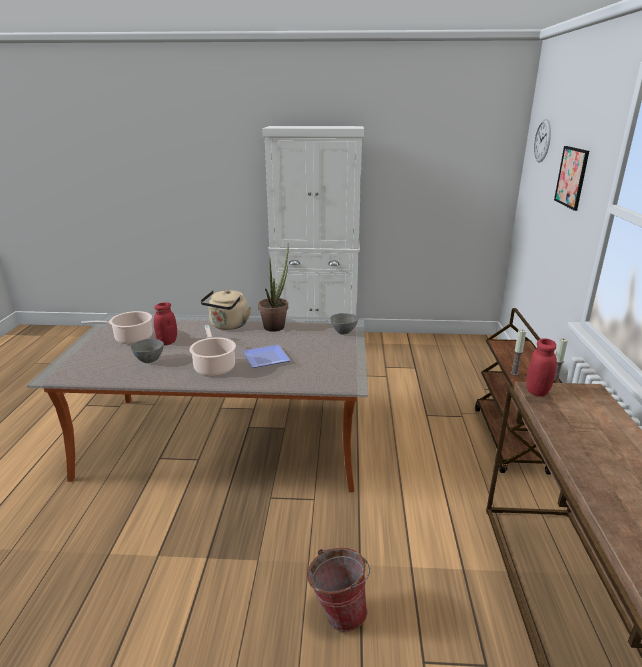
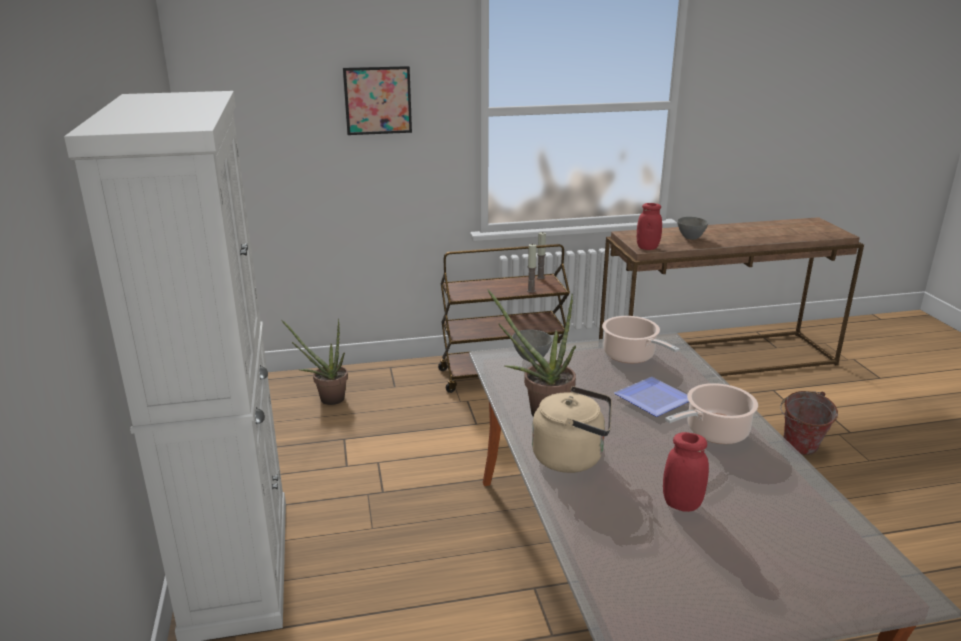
camera: 105 degrees left, 0 degrees up
(130, 339) = (706, 557): cooking pot -> cooking pot (631, 356)
(150, 360) = (754, 498): grey bowl -> grey bowl (690, 237)
(466, 364) = (326, 399): none -> potted plant
(542, 140) = (251, 70): wall clock -> none

